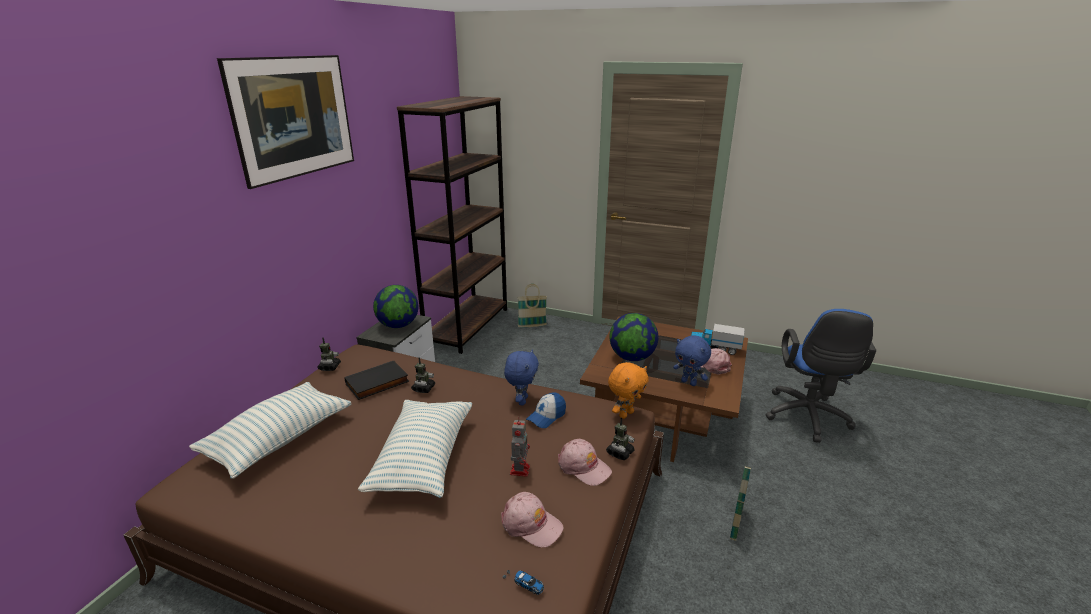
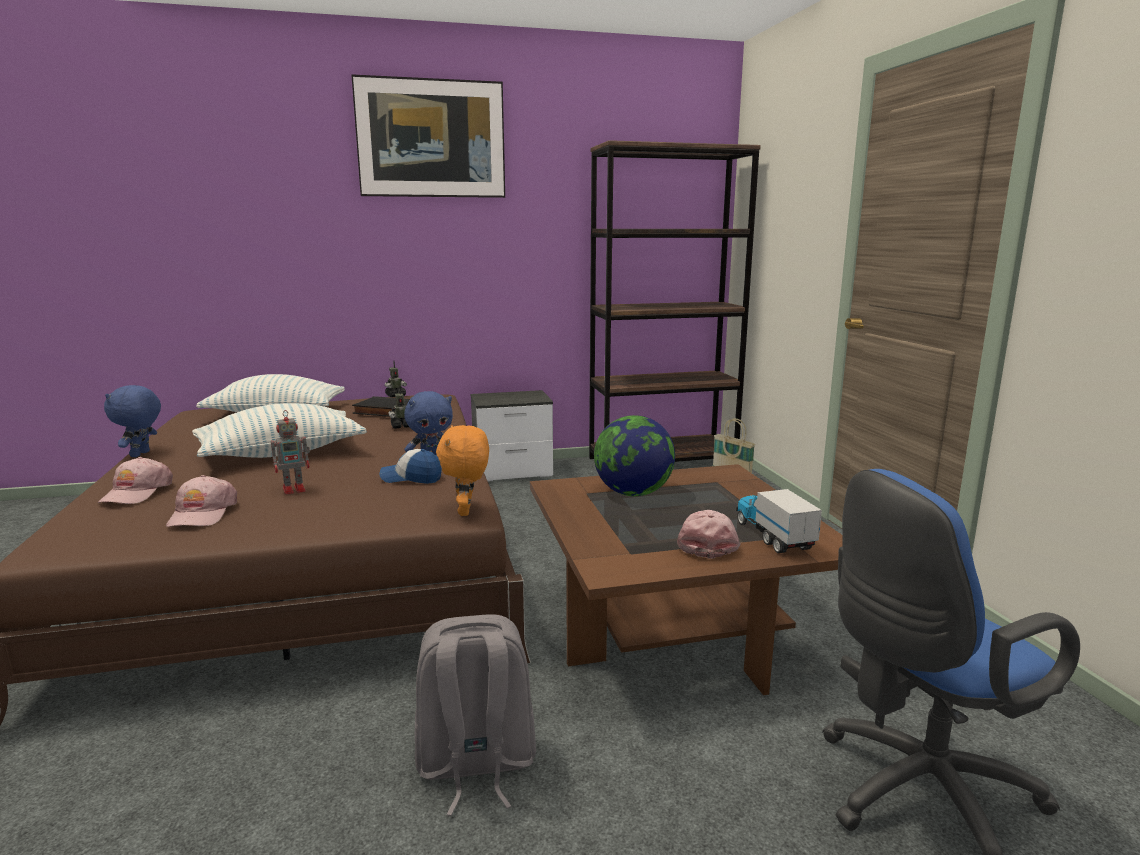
camera: 55 degrees right, 10 degrees down
(398, 325) = (514, 397): globe -> none
(523, 584) = (106, 531): toy car -> none
(583, 467) = (324, 514): pink cap -> pink cap (136, 492)
(620, 453) = (371, 525): toy robot -> none
(625, 414) = (466, 511): orange plush toy -> orange plush toy turned 75 degrees clockwise
(689, 382) = (624, 538): blue plush toy -> blue plush toy (141, 454)
(736, 524) = (475, 765): basket -> grey backpack

